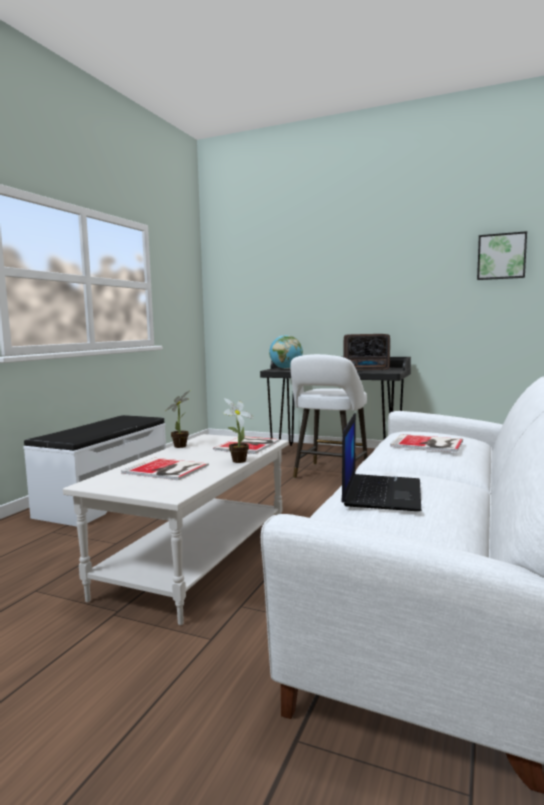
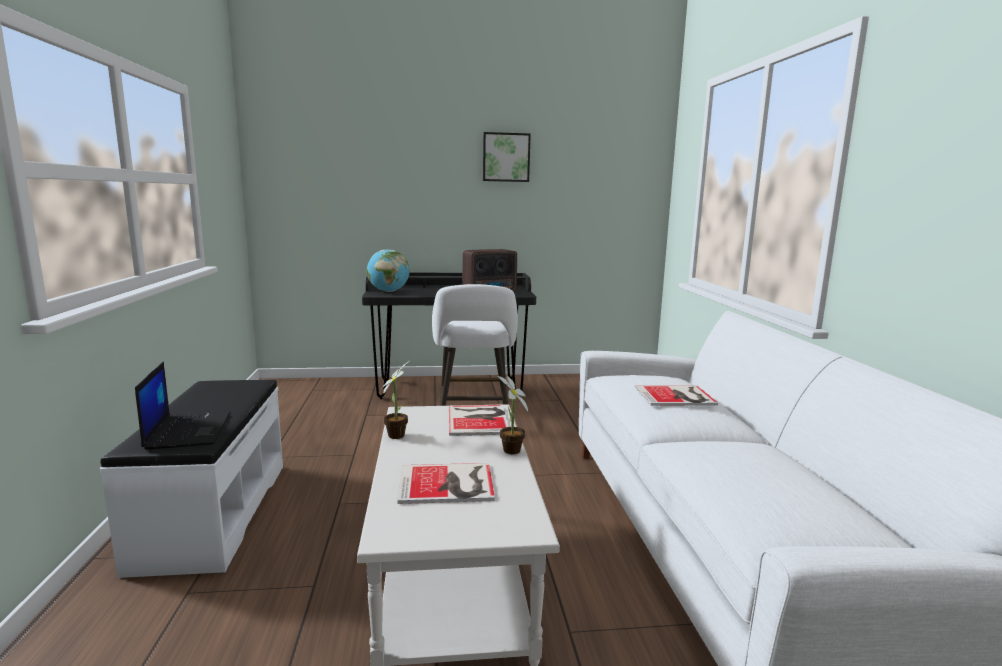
camera: 30 degrees left, 5 degrees up
(381, 492) = (757, 481): laptop -> laptop (188, 430)
(501, 256) = (614, 169): picture -> picture (506, 157)

